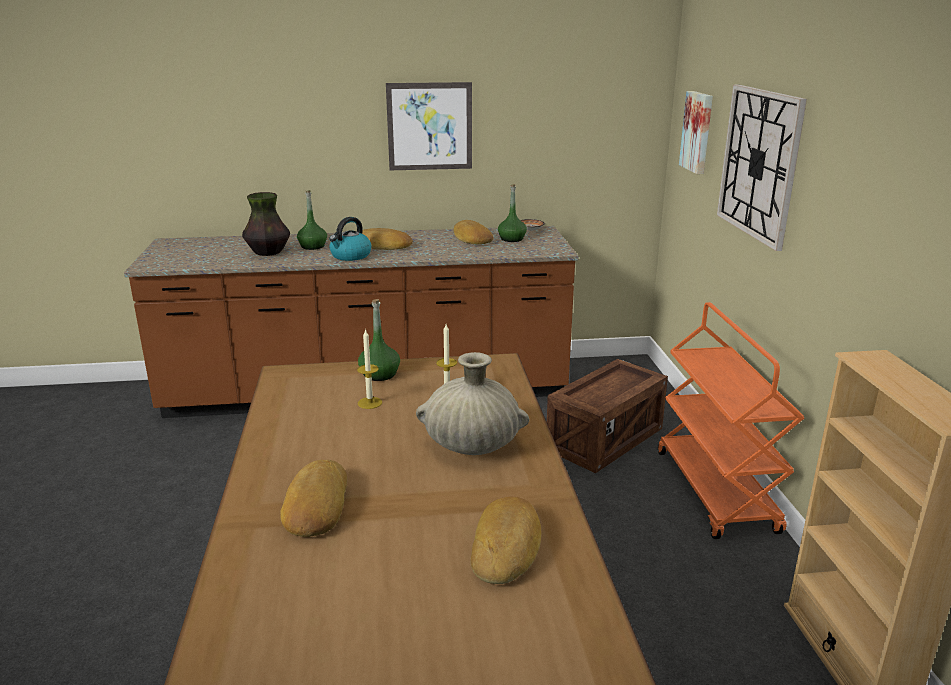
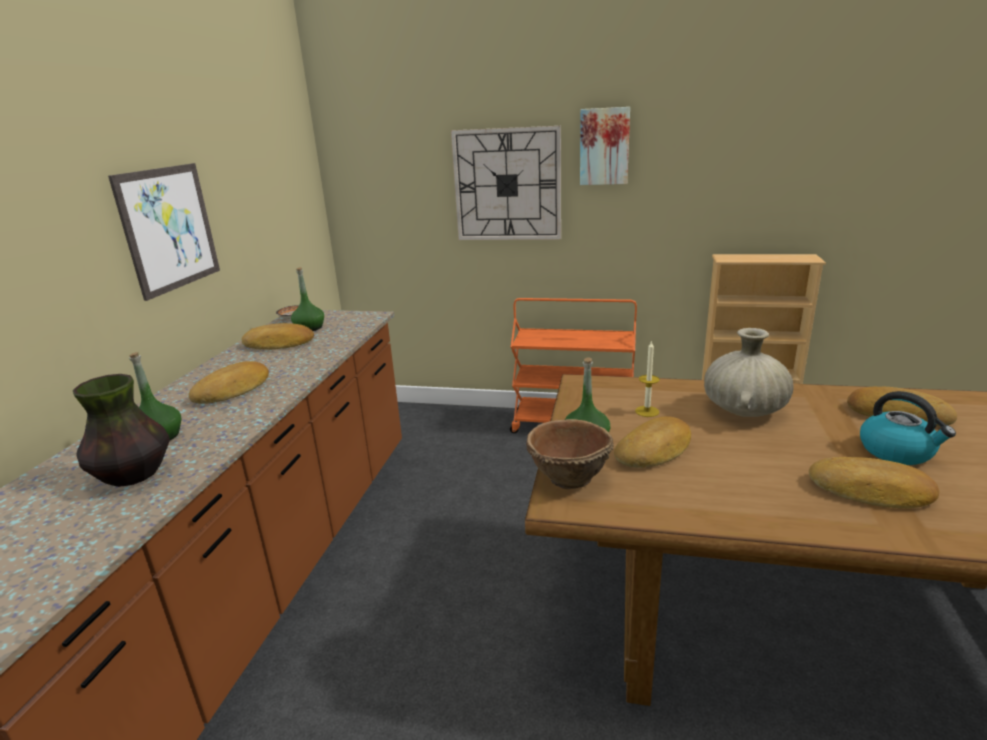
camera: 70 degrees left, 0 degrees up
(316, 373) = (568, 478): none -> brown bowl
(350, 256) = (247, 412): kettle -> kettle (897, 451)
(370, 403) = (655, 450): candle -> bread
(605, 440) = (479, 451): crate -> none
(698, 132) = (390, 182): picture -> picture (604, 146)

